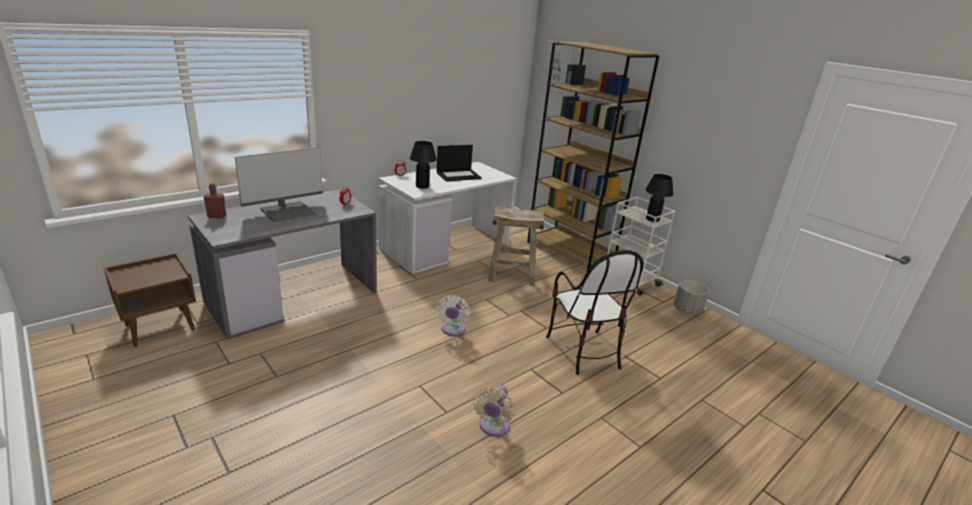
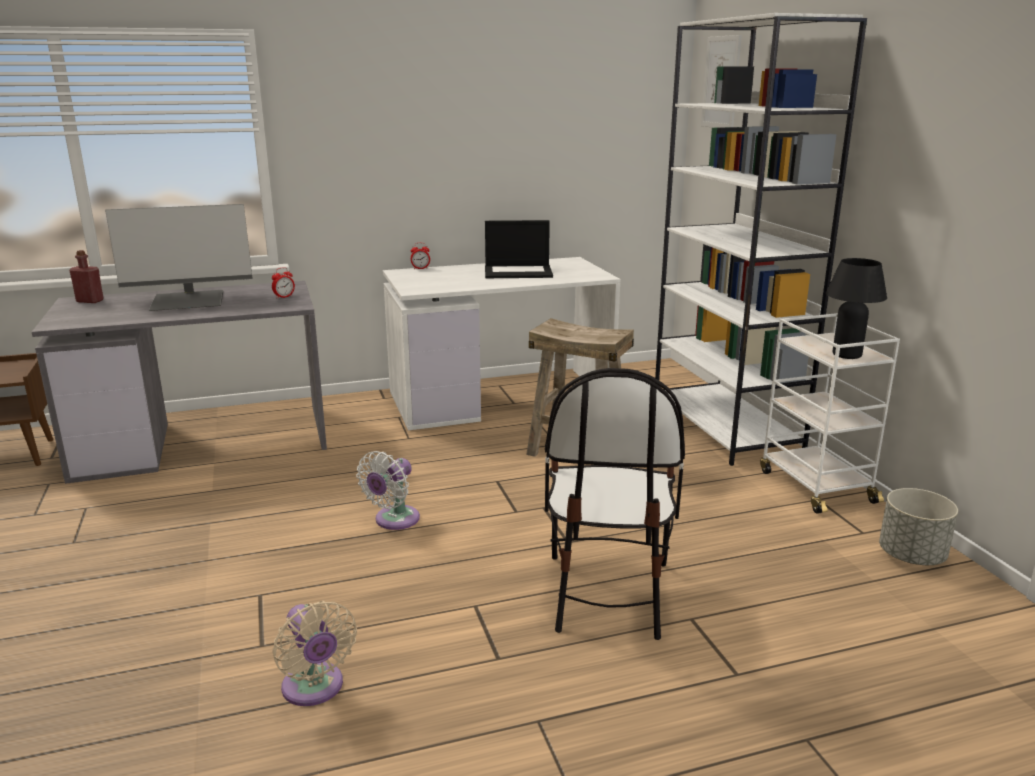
camera: 25 degrees right, 5 degrees down
(422, 186) = (435, 283): black table lamp -> none
(493, 427) = (315, 689): beige fan -> beige fan turned 75 degrees counterclockwise
(570, 253) = (726, 427): brown bookcase -> white bookcase

